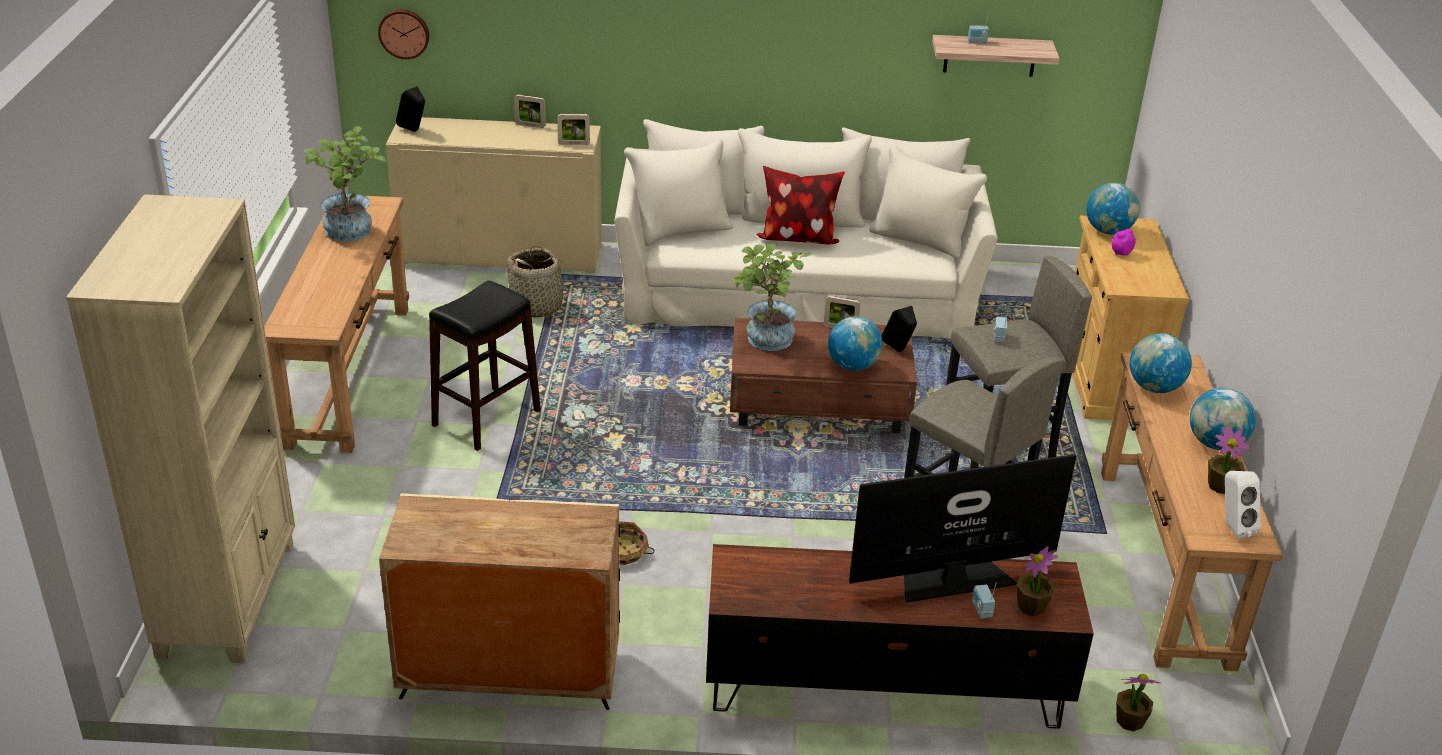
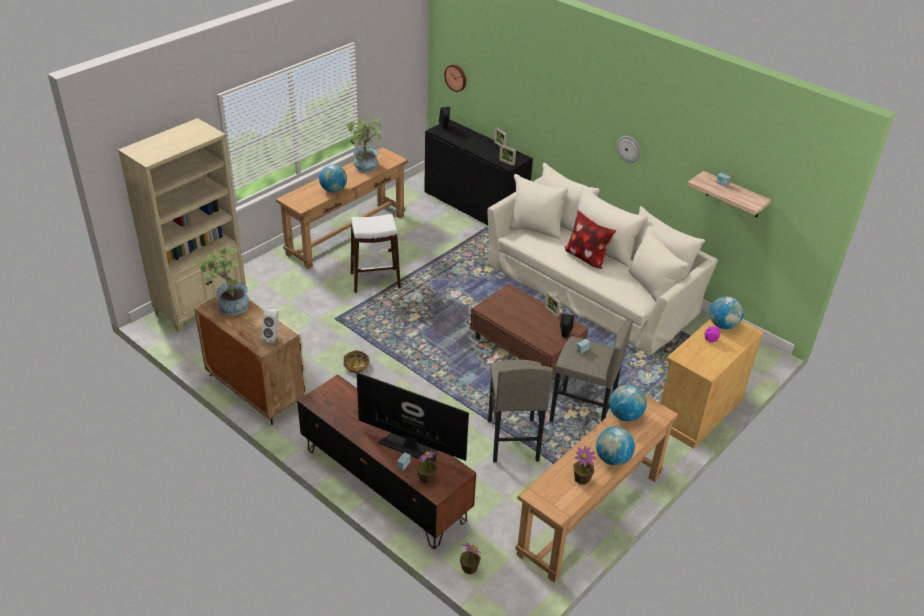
camera: 40 degrees right, 5 degrees up
(486, 418) = (375, 280): black stool -> white stool
(501, 254) = (474, 207): beige cabinet -> black cabinet
(537, 306) = (459, 239): basket -> none
(765, 341) = (506, 301): potted plant -> potted plant (229, 306)
(792, 44) = (629, 149): none -> wall clock
(852, 366) = (531, 333): globe -> globe (333, 190)
(1232, 528) = (555, 499): white speaker -> white speaker (273, 338)

